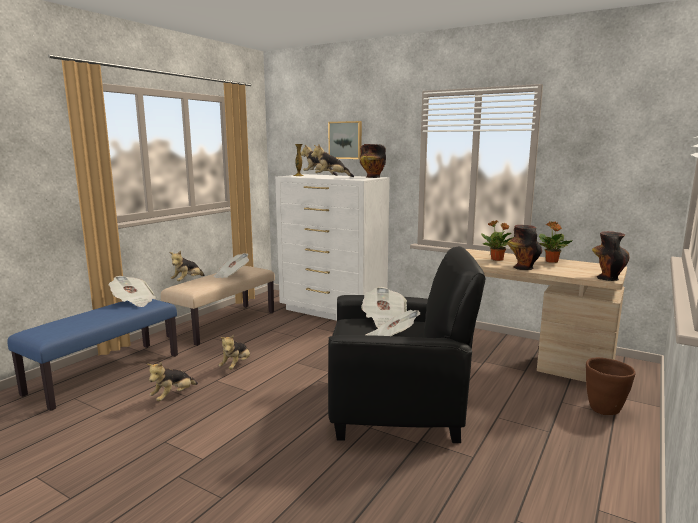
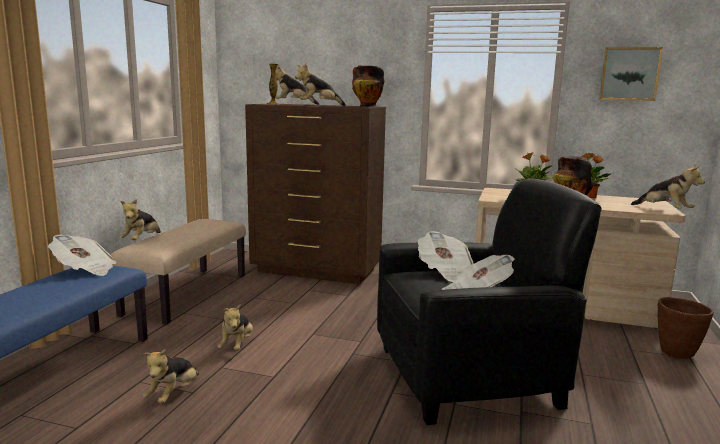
camera: 15 degrees left, 0 degrees up
(231, 275) = (197, 230): newspaper -> none
(333, 311) = (316, 270): white dresser -> brown dresser
(345, 140) = (327, 62): picture -> picture (629, 74)
(607, 278) = (664, 210): vase -> plush toy

